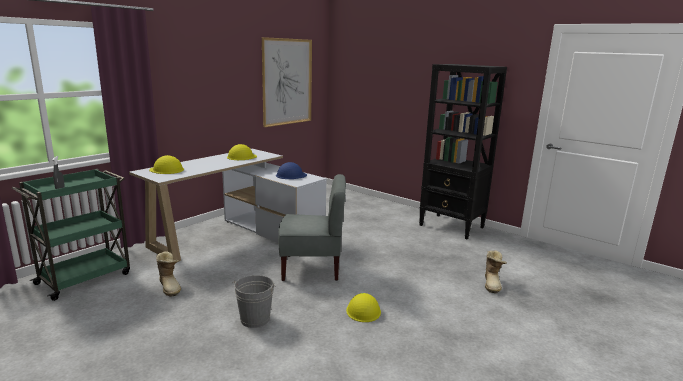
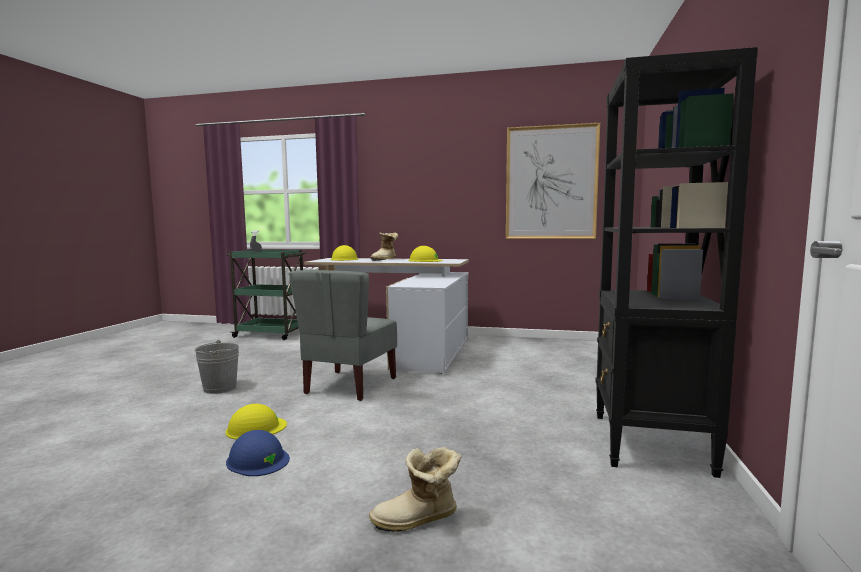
camera: 65 degrees right, 10 degrees down
(170, 286) = (270, 353): boot -> boot (385, 259)
(291, 175) = (429, 281): blue hard hat -> blue hard hat (258, 460)
(311, 268) = (349, 386): grey chair -> grey chair turned 45 degrees clockwise

